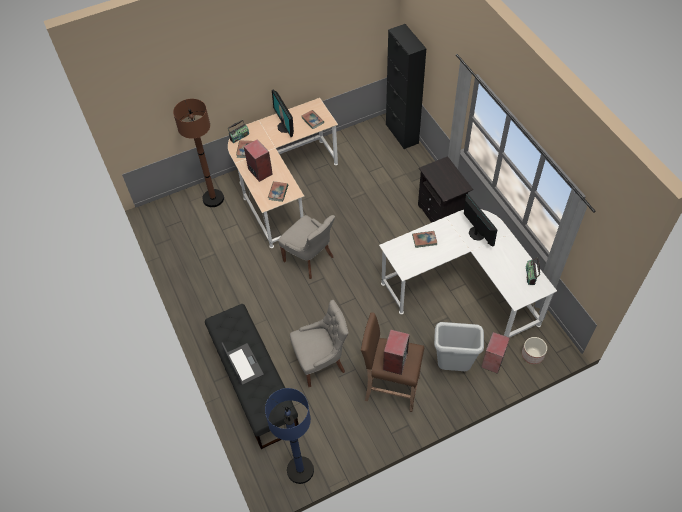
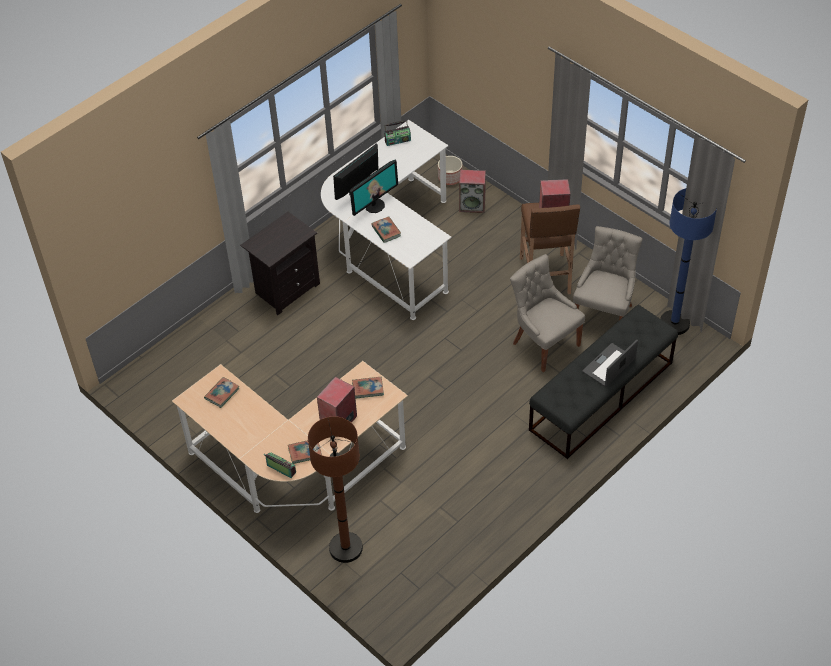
camera: 110 degrees left, 5 degrees down
(284, 127) = (244, 421): monitor -> monitor (374, 205)
(310, 259) = (406, 399): grey chair -> grey chair (604, 314)
(402, 134) = (151, 363): black cabinet -> none
(452, 367) = (494, 234): grey trash can -> none

